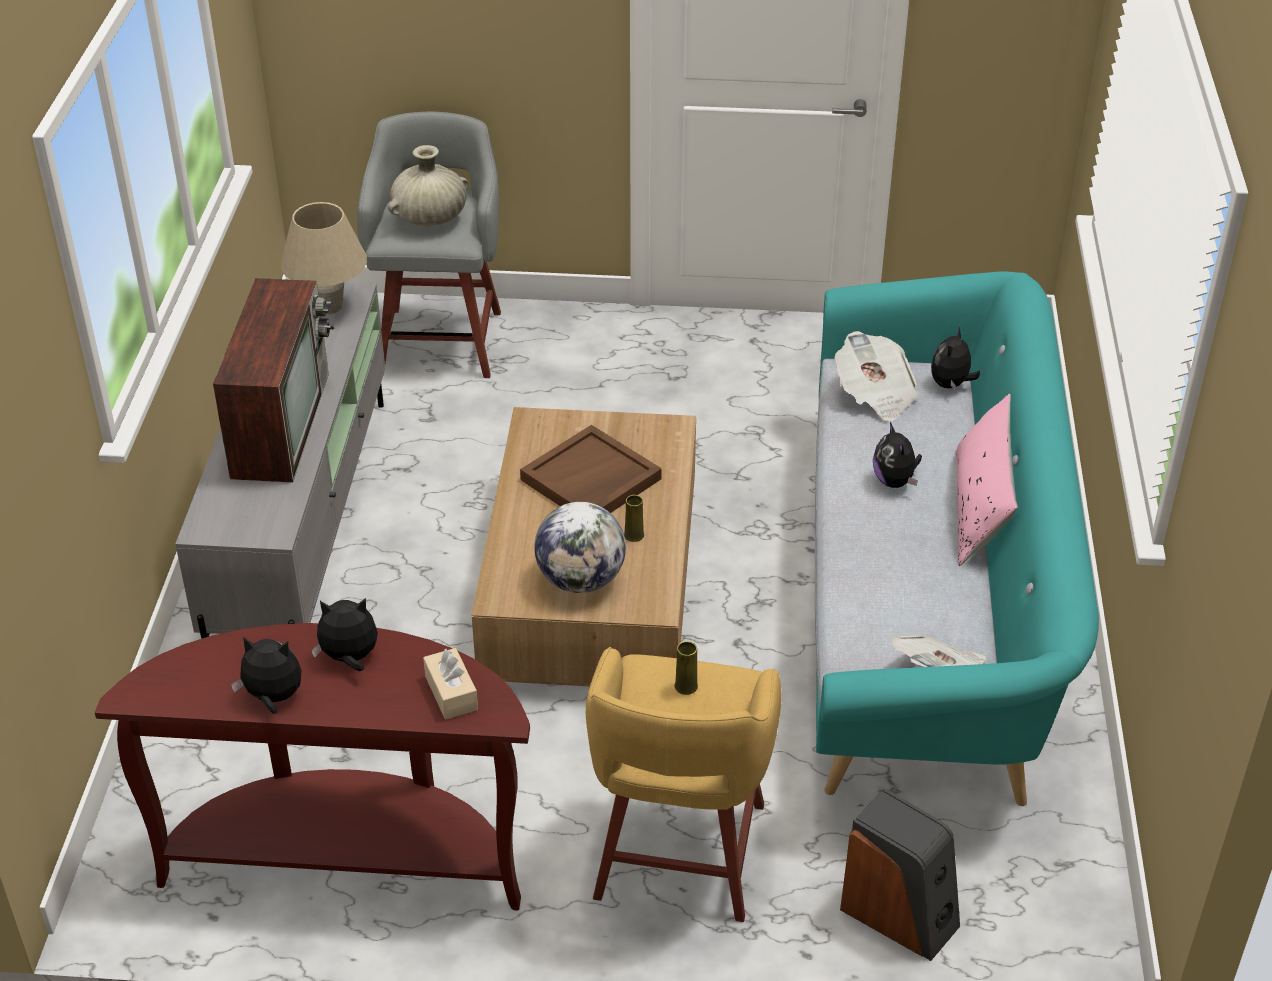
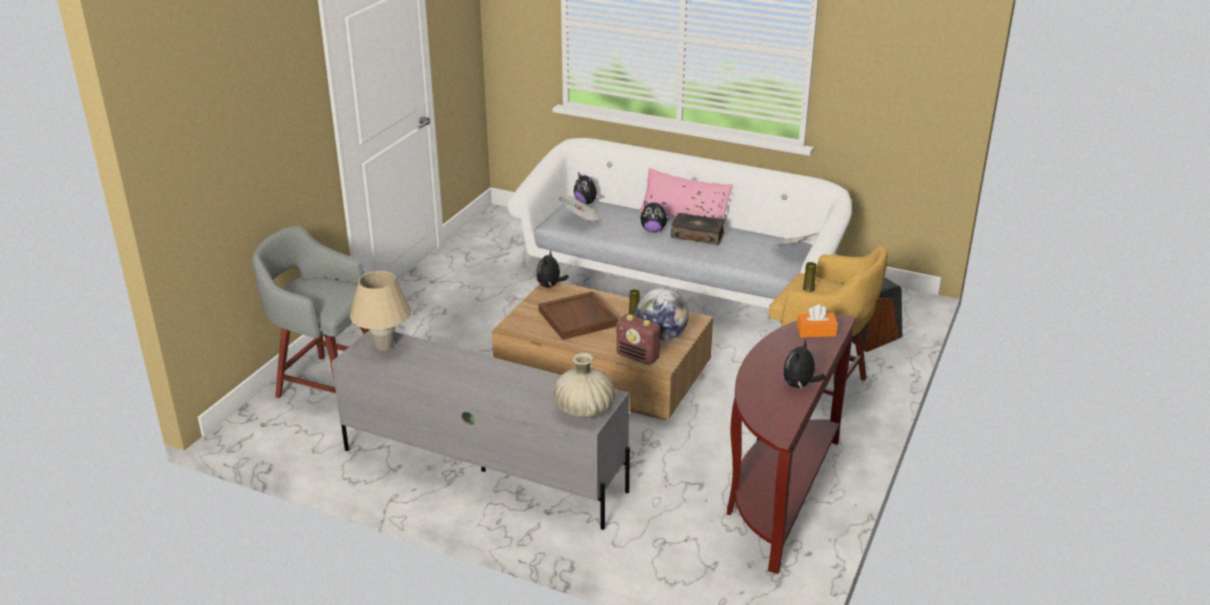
camera: 70 degrees left, 10 degrees down
(280, 422) = (497, 380): television -> none
(349, 658) = (776, 357): plush toy -> plush toy (550, 286)
(429, 218) = (325, 292): beige vase -> beige vase (584, 410)
(451, 693) = (816, 332): beige tissue box -> orange tissue box
(507, 569) = (638, 357): none -> radio
(913, 537) = (697, 235): none -> book
(925, 604) = (678, 284): turquoise sofa -> white sofa

